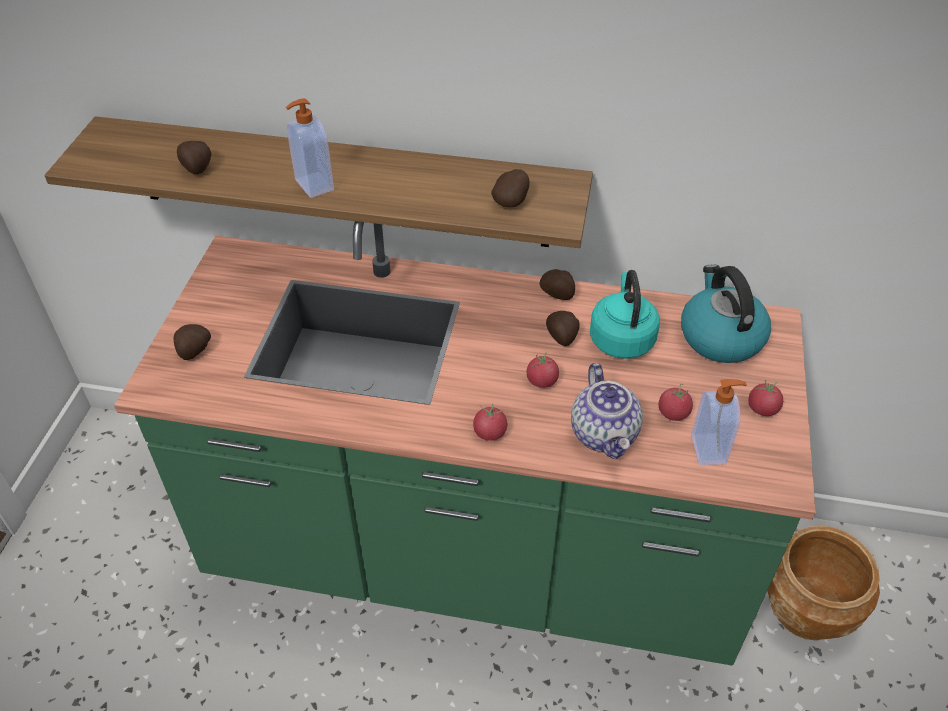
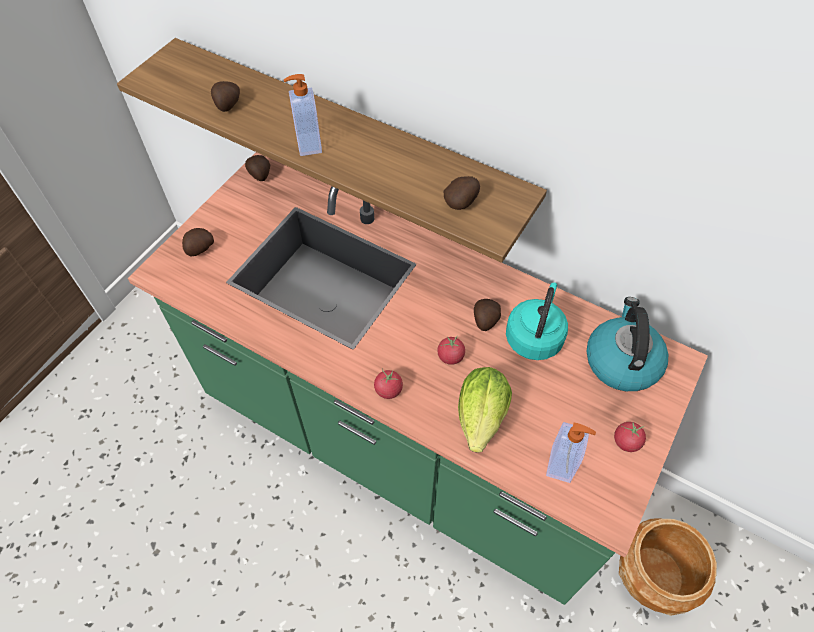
camera: 20 degrees right, 10 degrees up
(558, 294) = (499, 280): potato -> potato (260, 175)
(605, 434) = (480, 421): teapot -> lettuce
(673, 413) = (546, 420): tomato -> none

